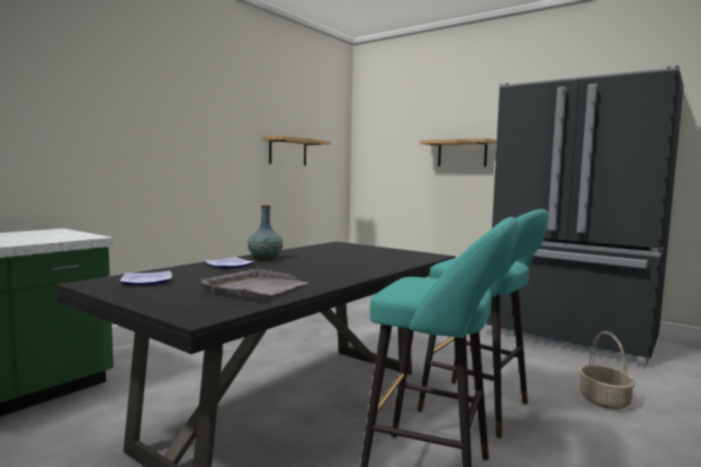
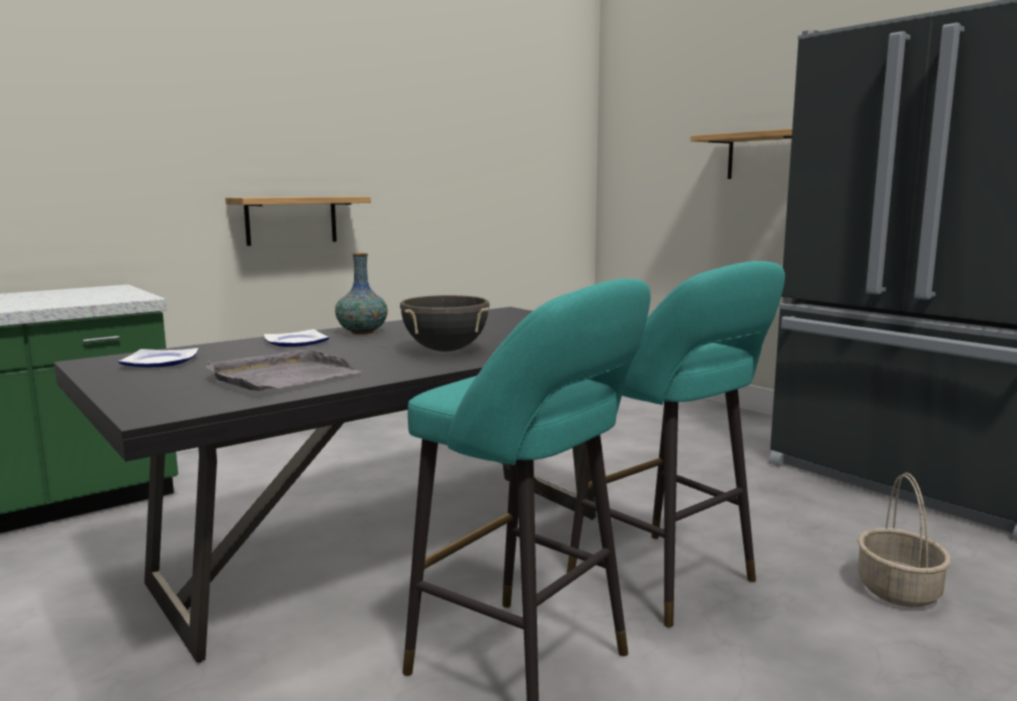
camera: 15 degrees right, 5 degrees up
(288, 152) = (478, 162): shelf -> shelf (291, 220)
(339, 268) = (445, 350): none -> black cooking pot

